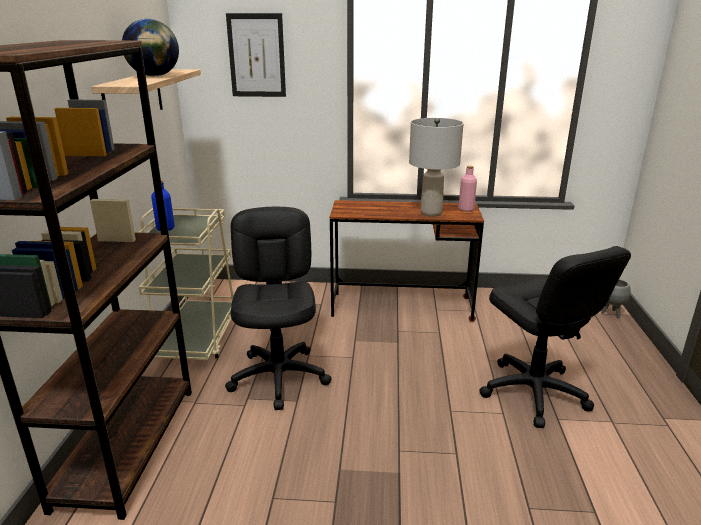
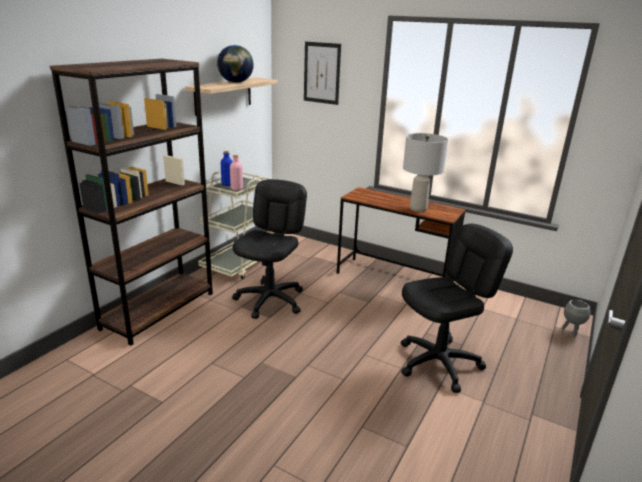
camera: 25 degrees right, 0 degrees up
(466, 209) = (449, 212): pink bottle -> pink bottle (236, 188)
(533, 392) = (439, 363): black office chair -> black office chair turned 120 degrees counterclockwise

